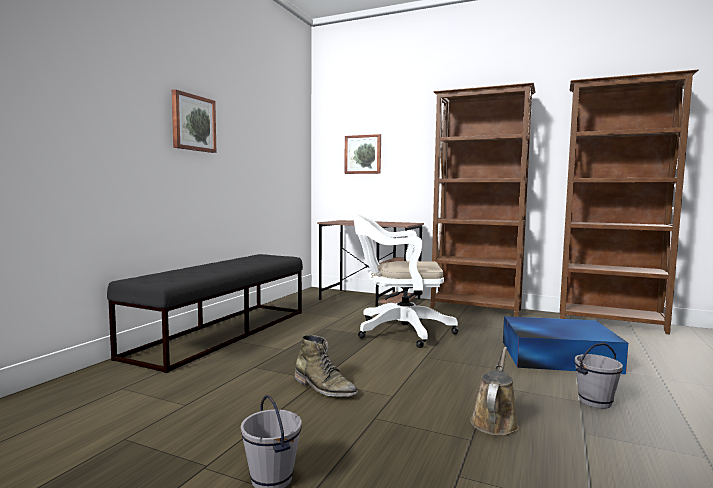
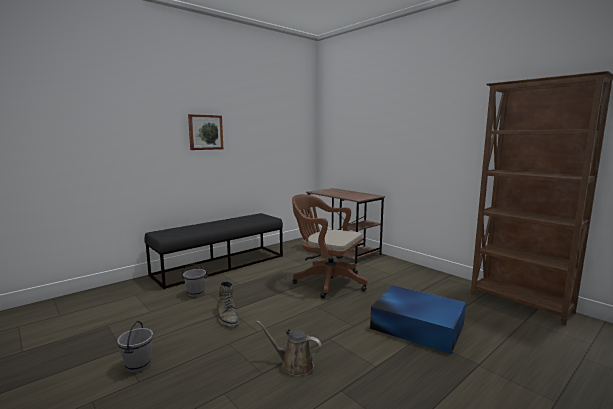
camera: 25 degrees right, 5 degrees up
(363, 154) = (347, 139): picture -> none
(398, 331) = (326, 282): white office chair -> brown office chair
(476, 309) = (413, 270): brown bookcase -> none
(494, 421) = (294, 365): brown watering can -> brown watering can turned 120 degrees counterclockwise
(595, 402) = (386, 370): grey bucket -> grey bucket (195, 294)

